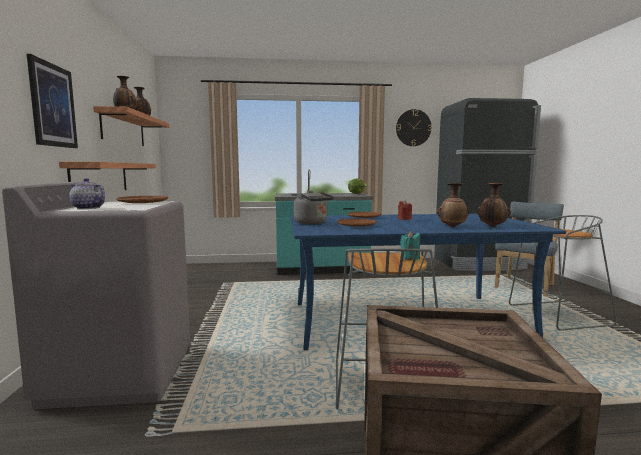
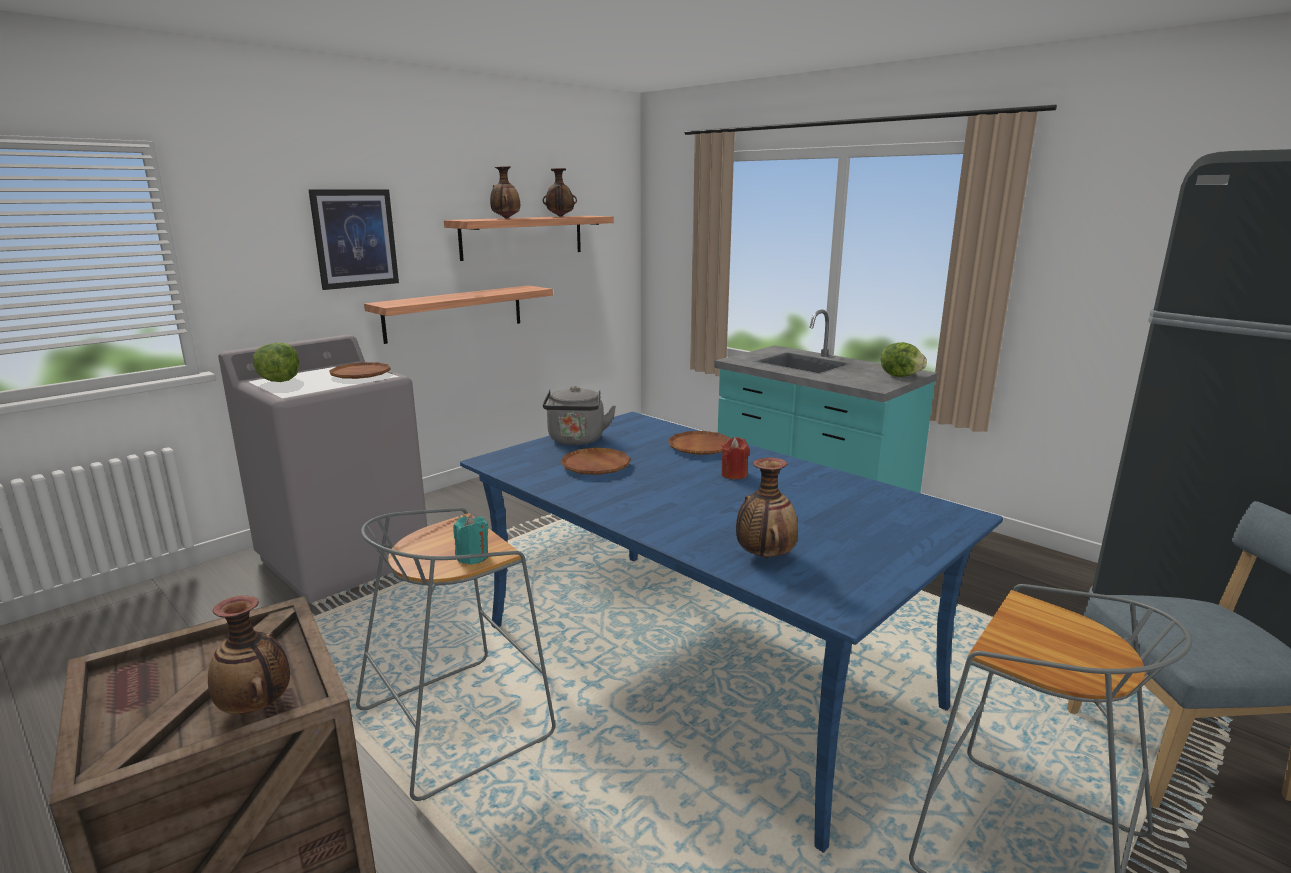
camera: 50 degrees right, 10 degrees up
(87, 208) = (279, 381): teapot -> lettuce
(413, 128) = (1120, 220): wall clock -> none
(452, 227) = (695, 526): vase -> vase (256, 707)

